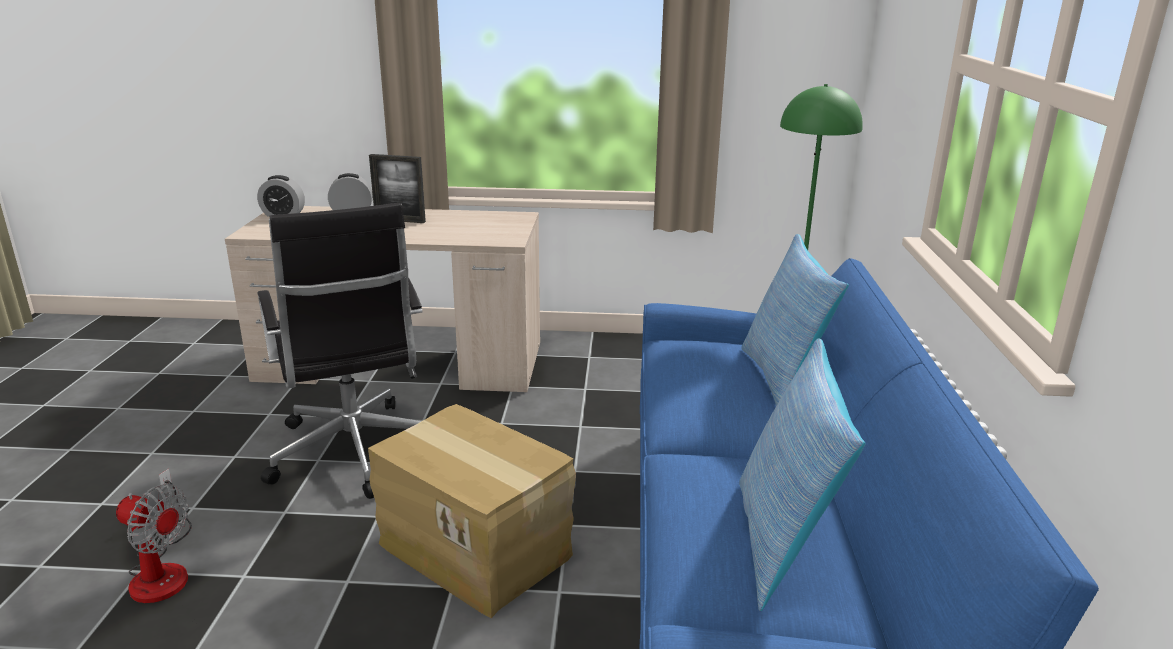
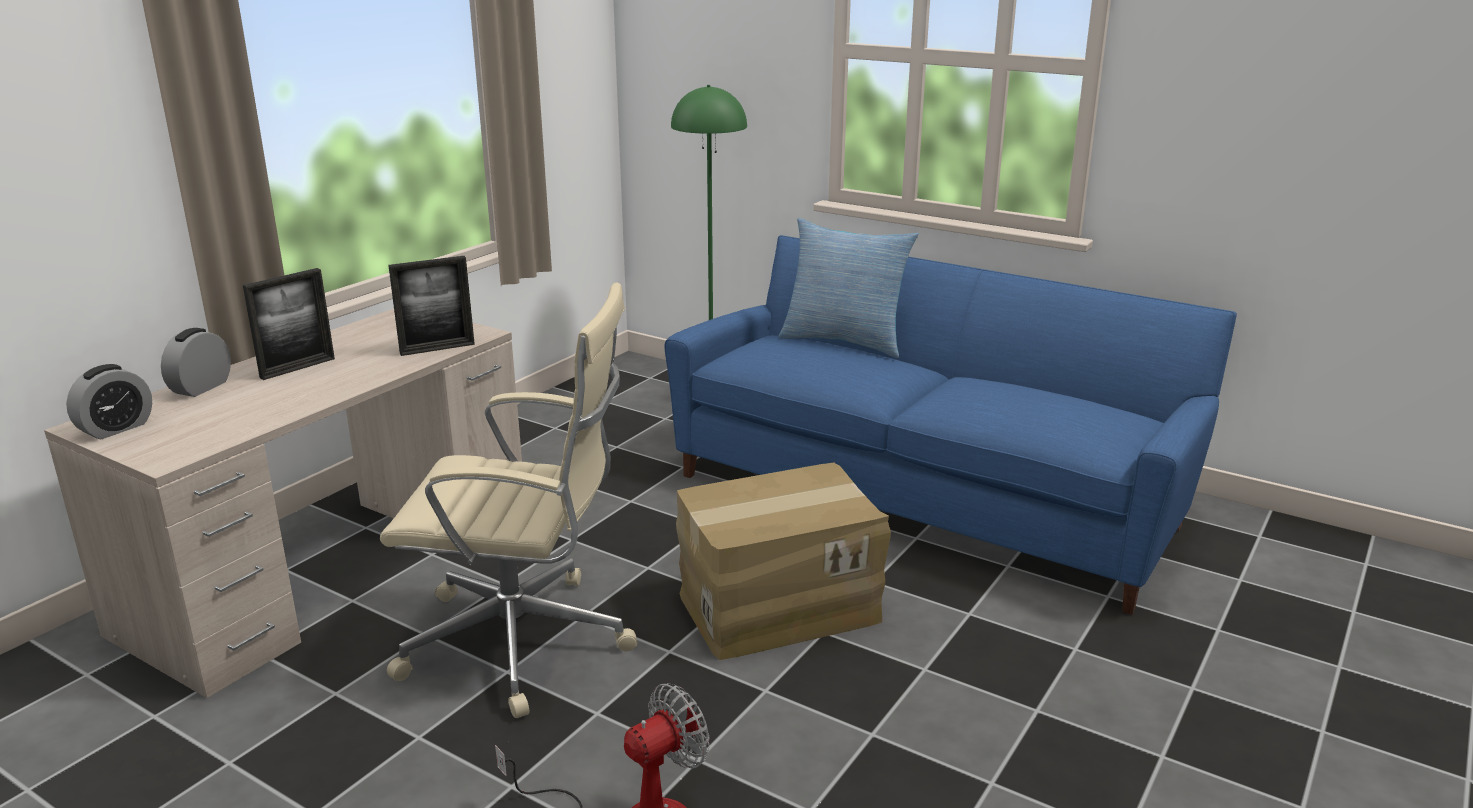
camera: 60 degrees left, 0 degrees up
(355, 453) = (524, 642): black office chair -> beige office chair
(468, 238) = (437, 349): none -> picture frame
(783, 542) = (1064, 401): pillow -> none

